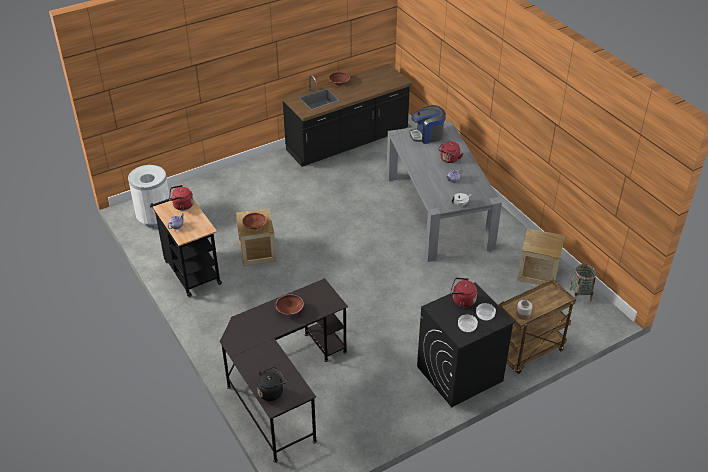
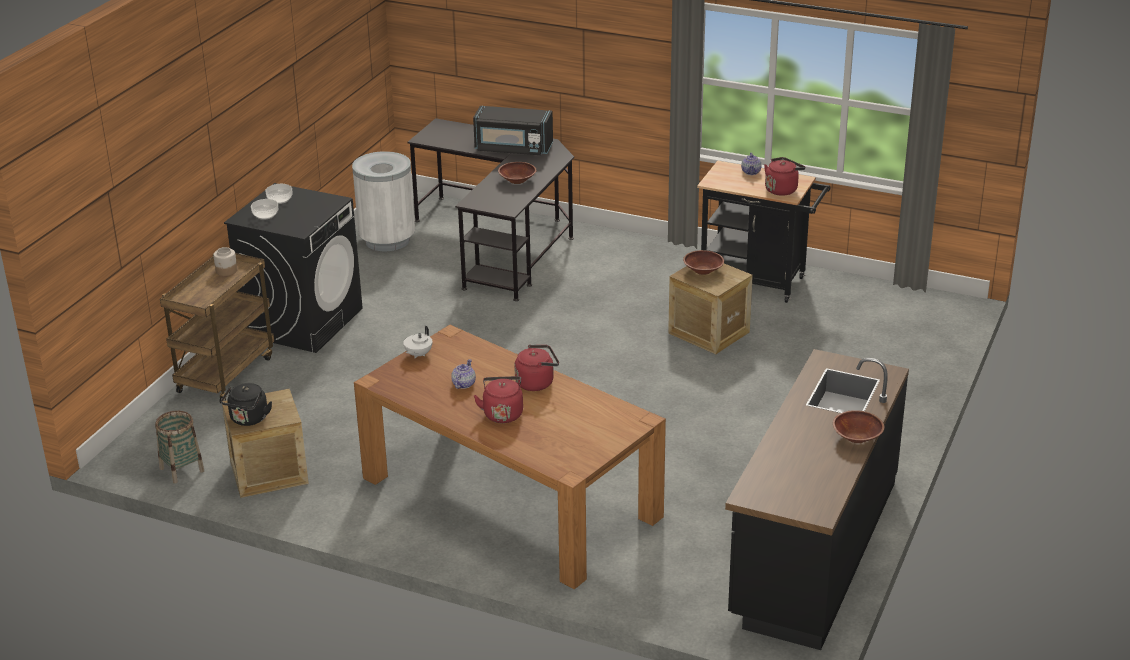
camera: 145 degrees right, 10 degrees down
(155, 218) = (905, 310): white trash can -> white trash can (387, 240)
(257, 346) = (513, 148): none -> black microwave
(272, 392) = (455, 130): black kettle -> black kettle (248, 420)
(427, 135) = (585, 439): coffee machine -> none
(438, 211) = (510, 497): grey dining table -> brown dining table
(462, 300) = (305, 217): red kettle -> red kettle (537, 382)

